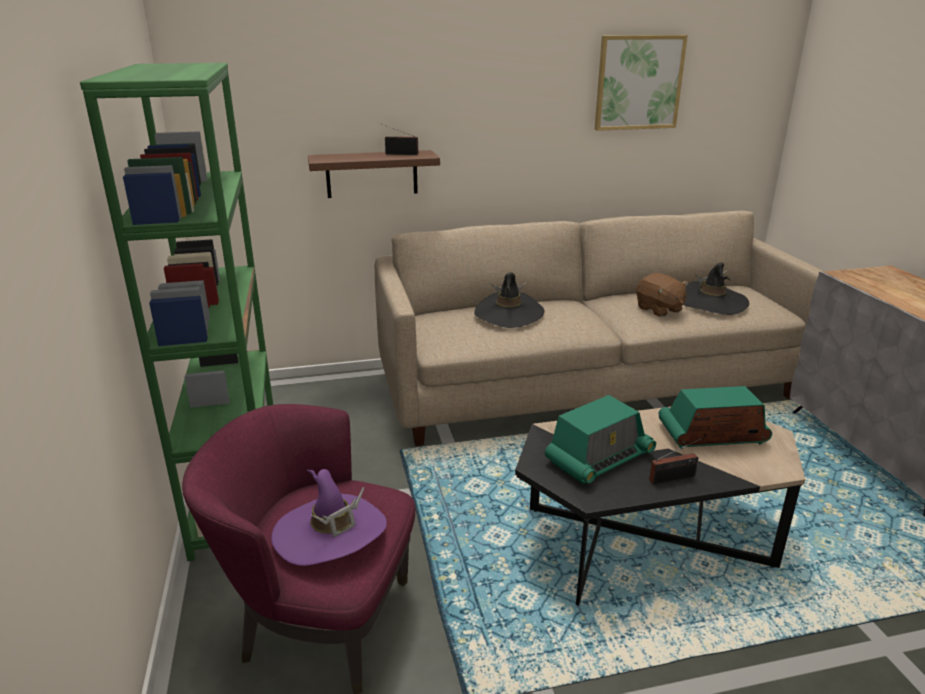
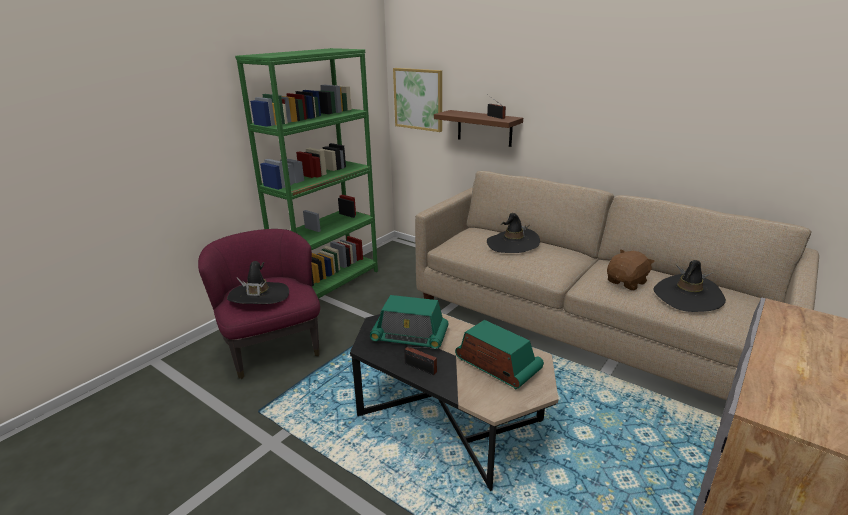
camera: 50 degrees right, 0 degrees up
(330, 533) = (259, 296): purple hat -> black hat
(638, 83) = (707, 81): picture -> picture (418, 99)
(659, 309) = (627, 282): brown plush toy -> brown plush toy turned 150 degrees counterclockwise

